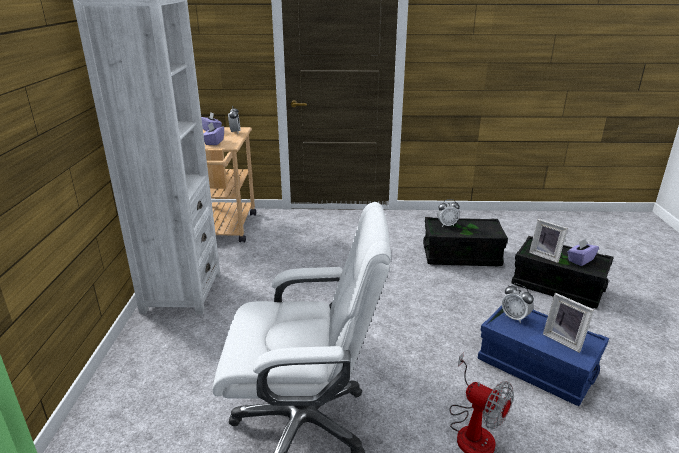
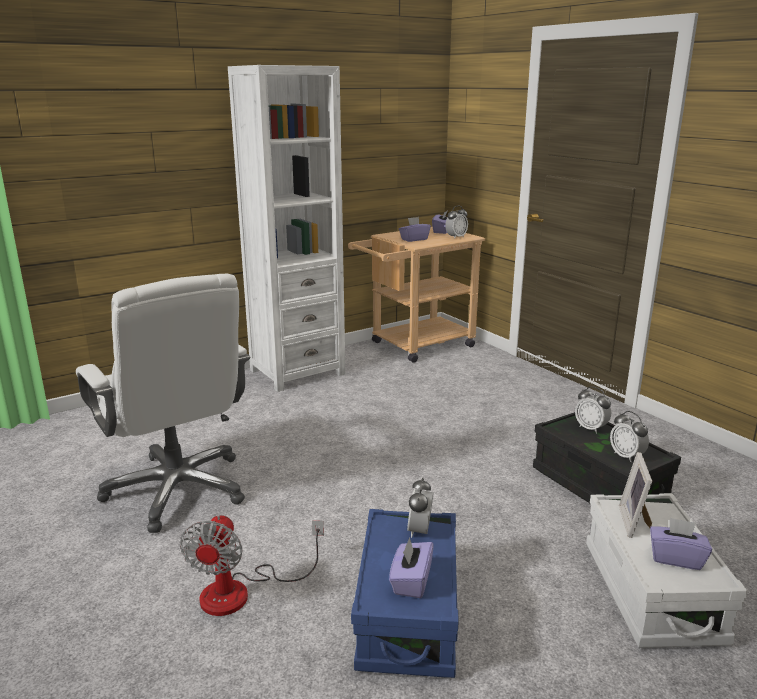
camera: 55 degrees right, 5 degrees down
(483, 230) = (626, 456): none -> alarm clock
(557, 286) = (651, 592): black storage box -> white storage box
(564, 340) = (411, 581): picture frame -> purple tissue box

